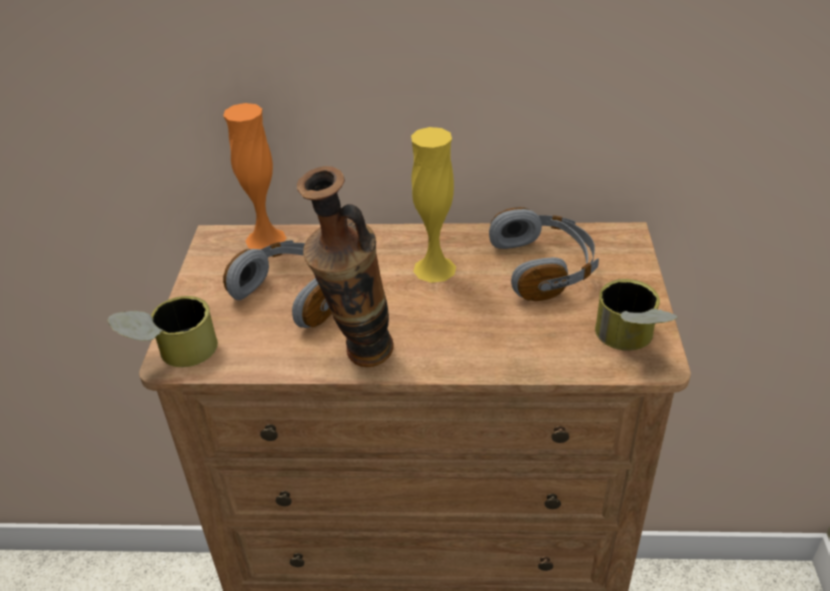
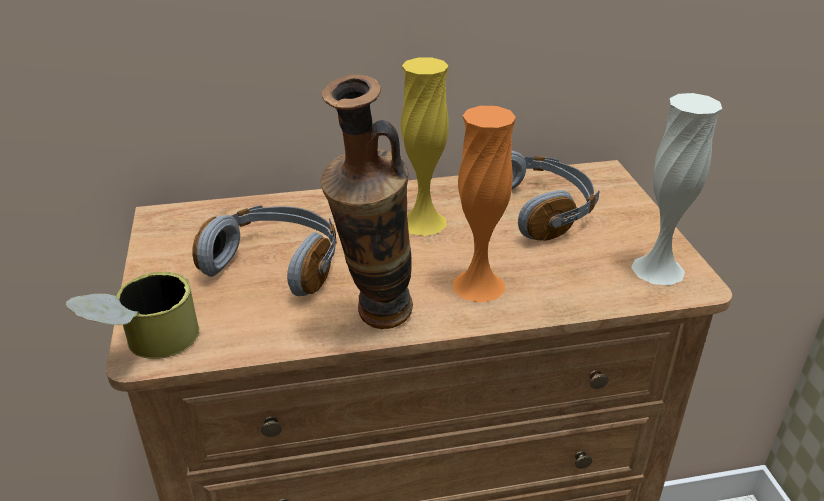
camera: 15 degrees left, 5 degrees down
(266, 239) = (222, 213): orange vase -> orange vase (478, 285)
(630, 343) = (658, 269): can -> white vase

